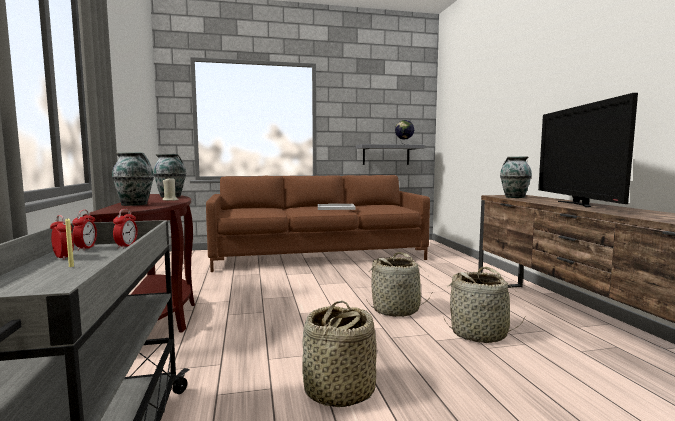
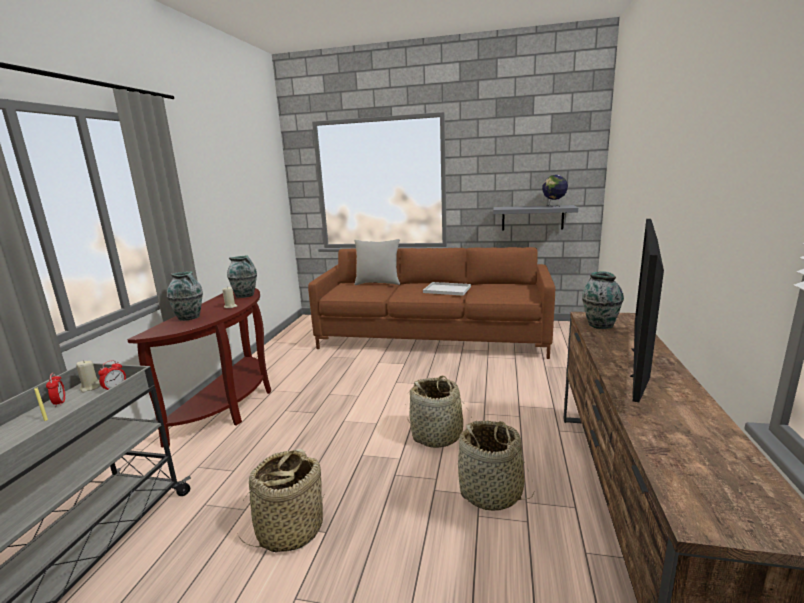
camera: 25 degrees right, 10 degrees up
(86, 248) = (90, 388): alarm clock -> beige candle
(264, 207) = (378, 283): none -> grey pillow

